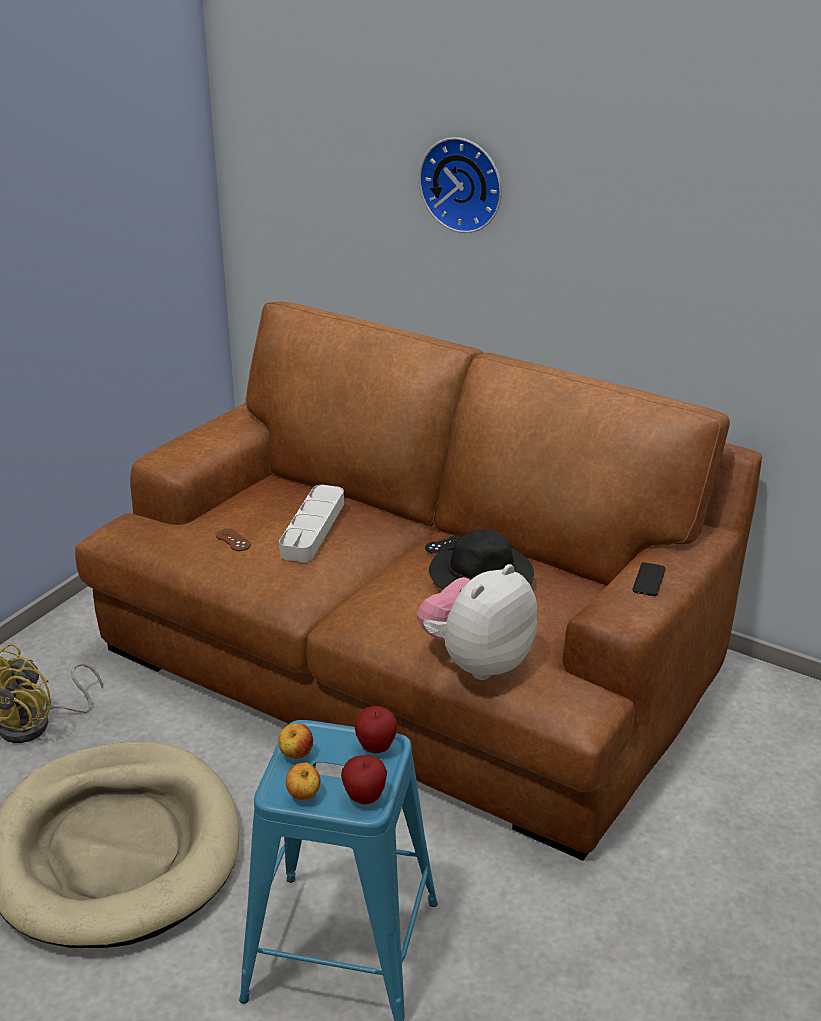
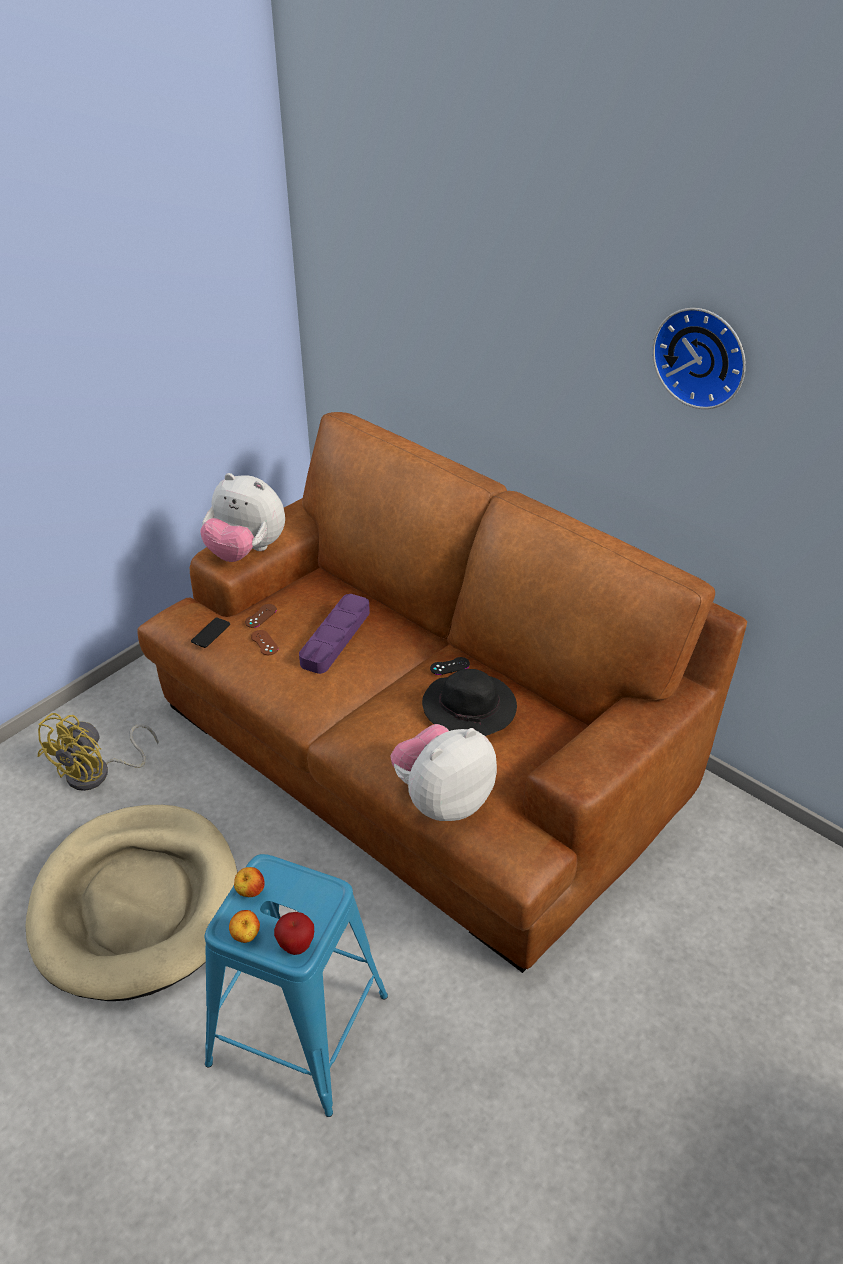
camera: 10 degrees right, 10 degrees up
(193, 453) = (246, 551): none -> plush toy
(221, 517) = (260, 616): none -> brown game controller
(313, 528) = (335, 637): grey tray -> purple tray
(376, 747) = (320, 893): apple -> none
(463, 183) = (500, 328): wall clock -> wall clock (702, 356)
(649, 580) = (612, 739): phone -> phone (211, 633)

